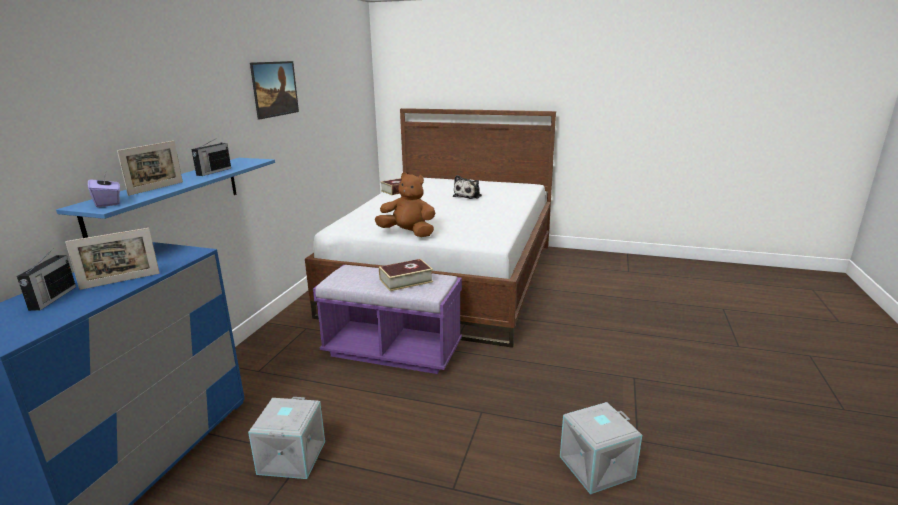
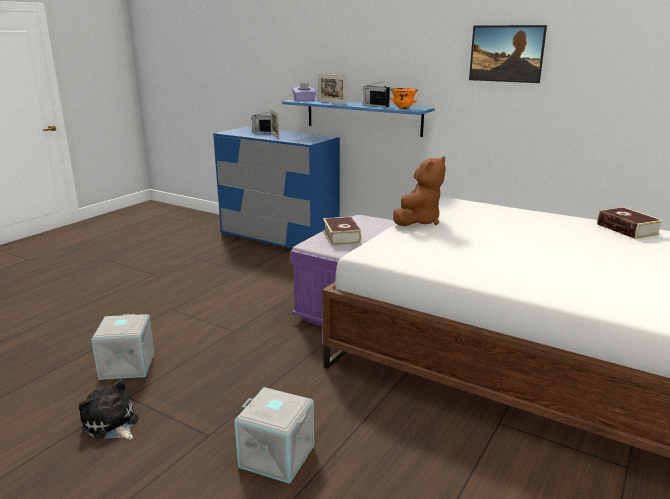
camera: 105 degrees right, 0 degrees up
(247, 163) = (403, 108): none -> orange bowl
(291, 457) = (247, 268): grey storage box -> grey storage box (278, 455)
(468, 196) = (605, 266): plush toy -> plush toy (111, 424)

